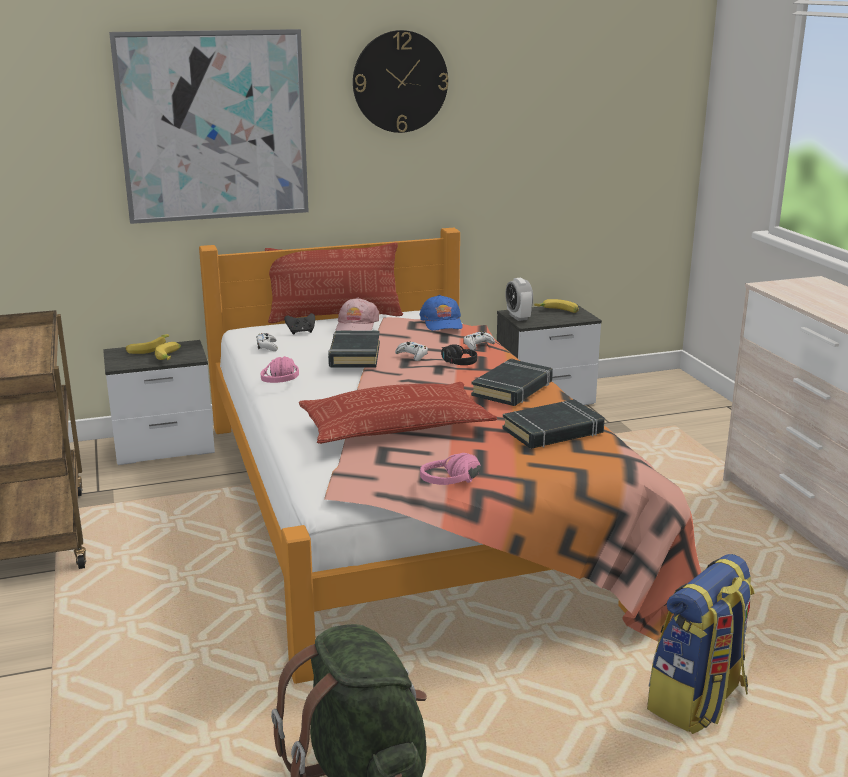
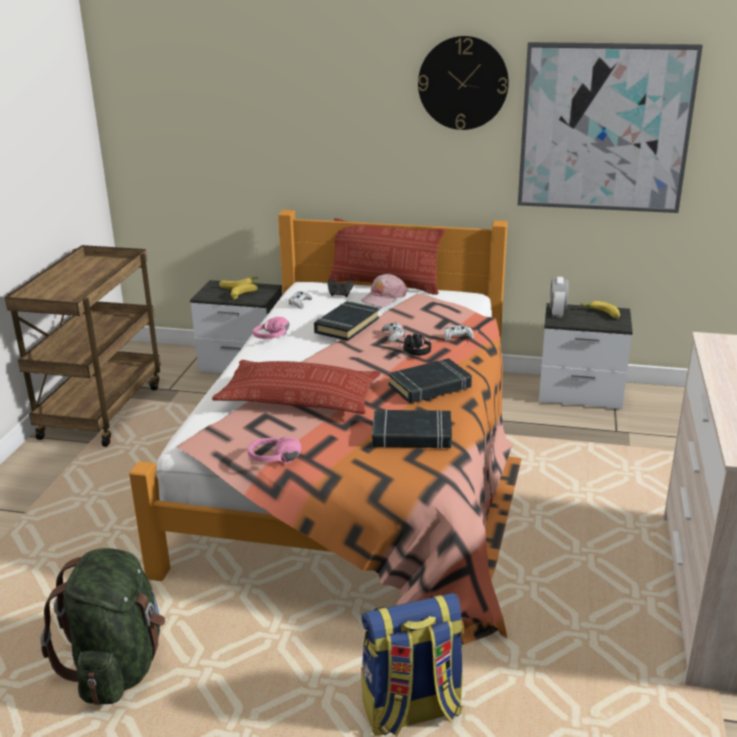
camera: 30 degrees right, 5 degrees up
(213, 126) = (298, 112): picture -> picture (604, 128)
(442, 322) = (456, 308): blue cap -> none

